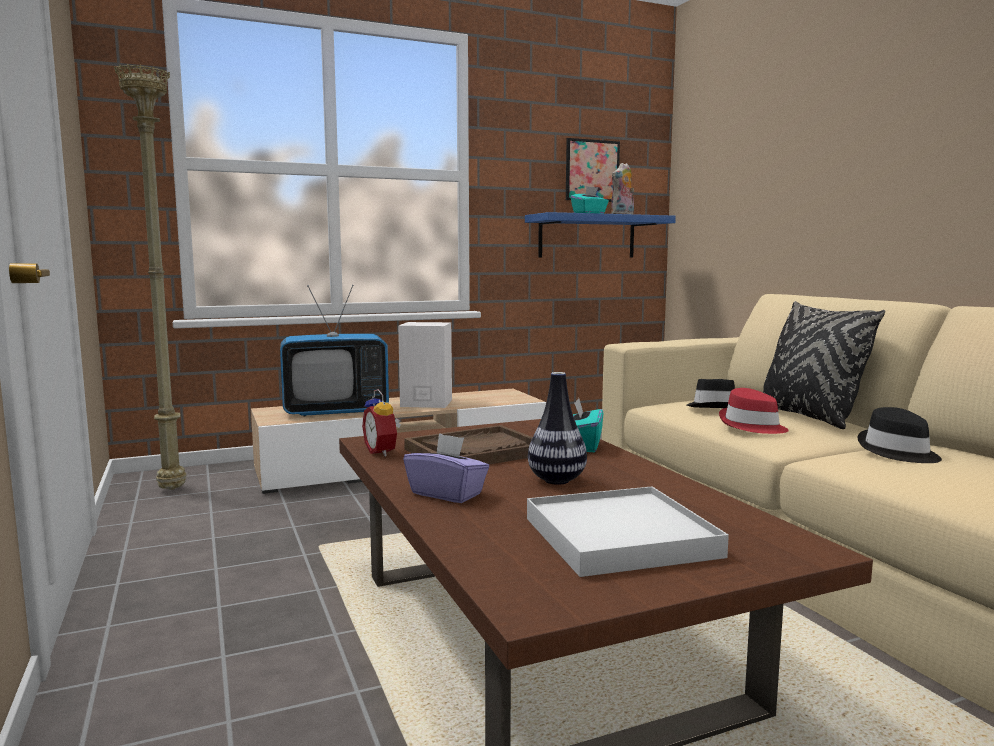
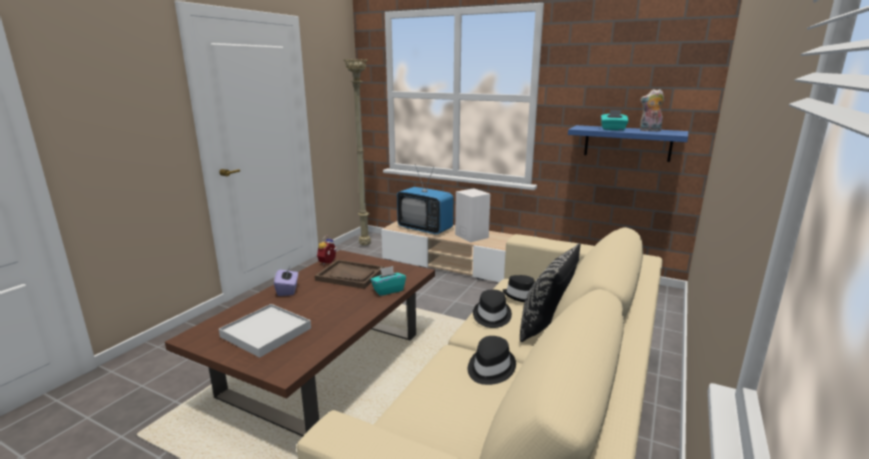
camera: 50 degrees right, 10 degrees up
(557, 480) = (326, 302): vase -> none
(592, 170) = (637, 93): picture -> none
(752, 426) = (491, 316): red hat -> black hat

